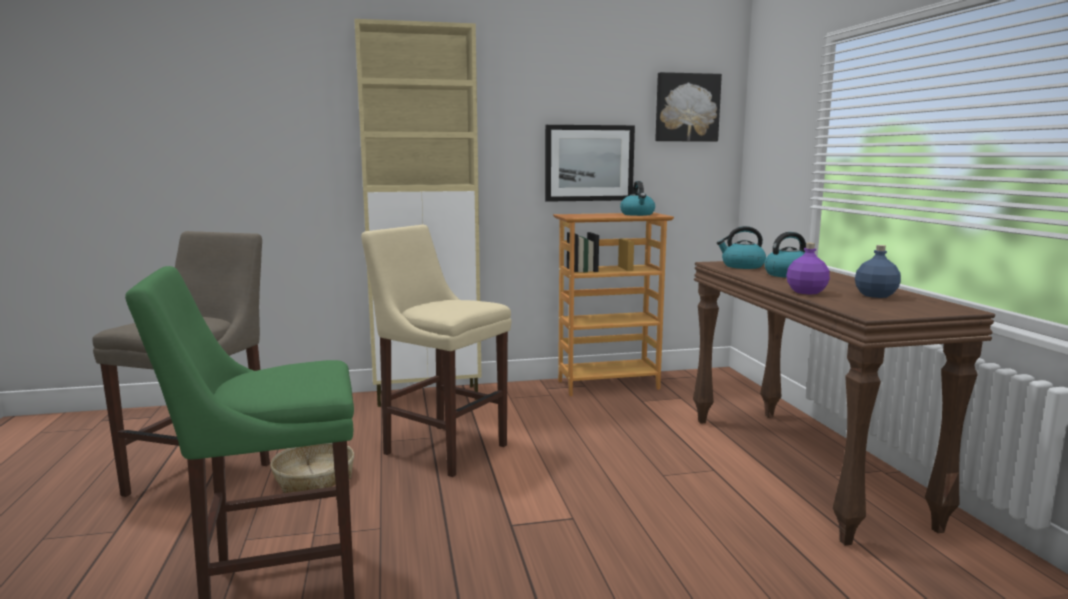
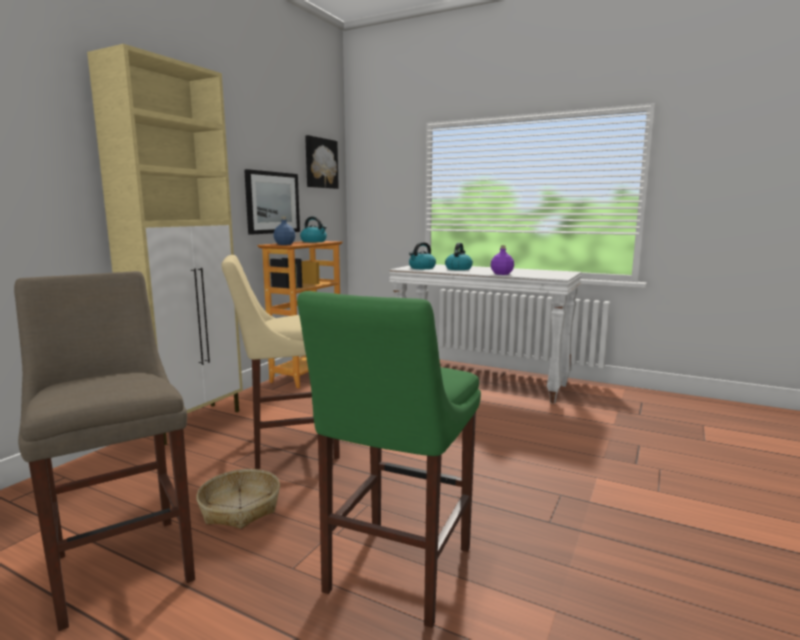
camera: 50 degrees left, 0 degrees up
(802, 467) = (480, 381): brown console table -> white console table
(875, 295) = (527, 271): blue bottle -> blue bottle (284, 244)

